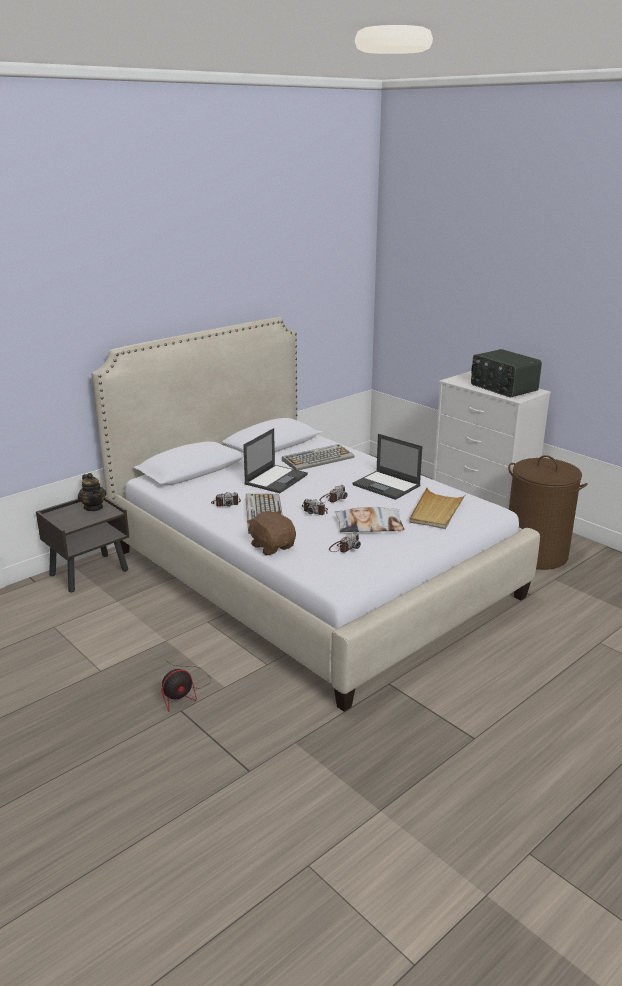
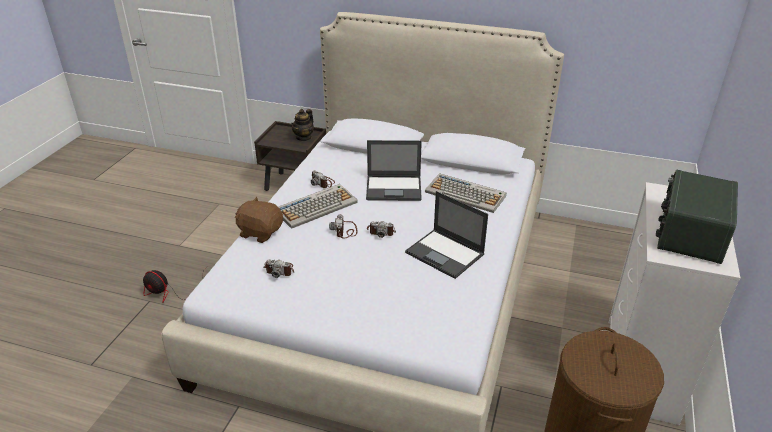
camera: 60 degrees right, 10 degrees up
(272, 546) = (260, 232): brown plush toy -> brown plush toy turned 90 degrees counterclockwise
(369, 525) = (342, 271): pillow -> none
(387, 485) = (445, 254): laptop -> laptop turned 60 degrees counterclockwise
(436, 511) = (412, 305): beige tray -> none

